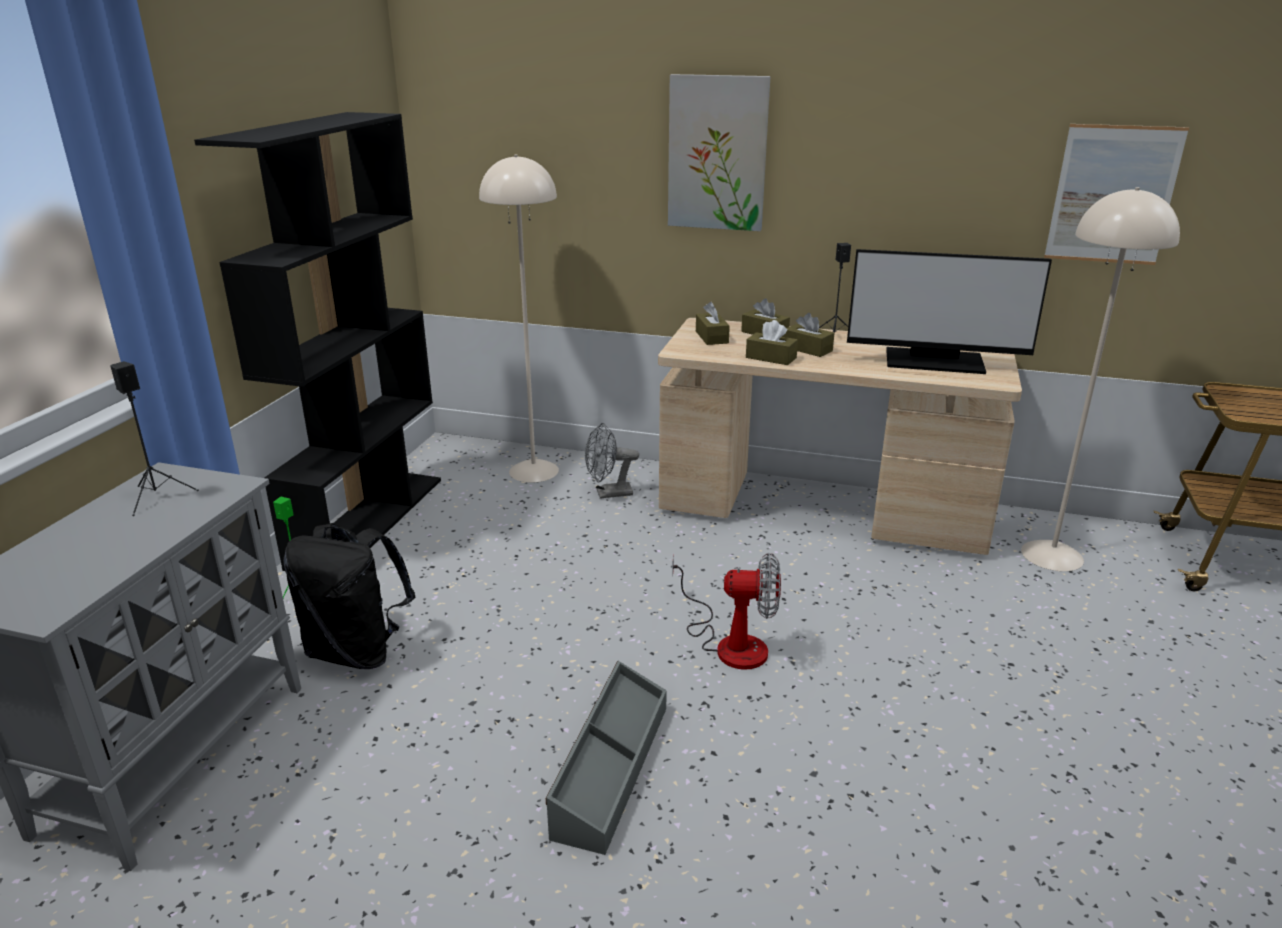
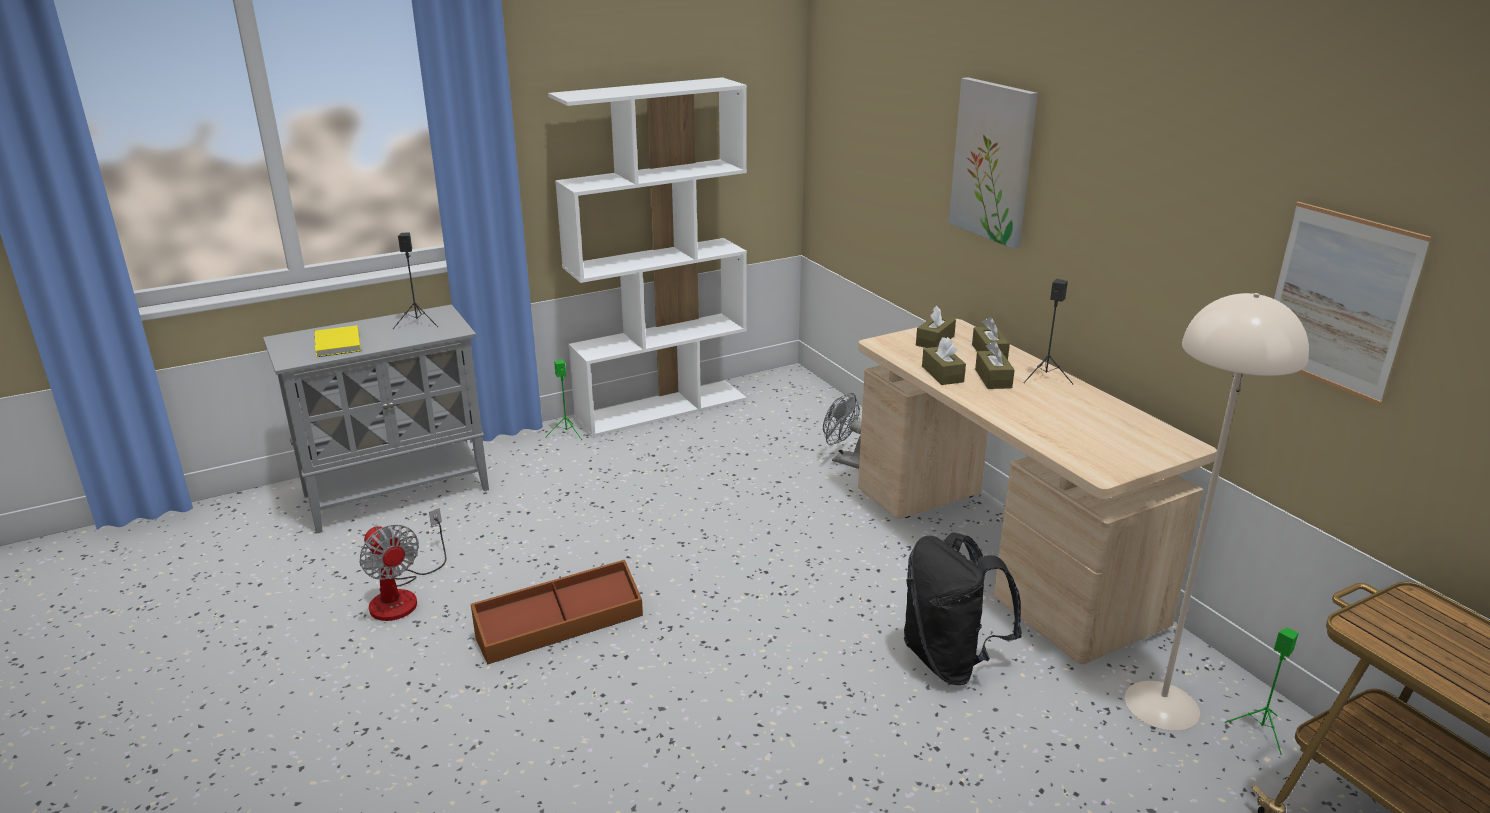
camera: 45 degrees right, 0 degrees up
(82, 565) = (337, 344): none -> yellow book
(357, 651) = (541, 484): black backpack -> black backpack (950, 661)
(368, 521) = (662, 408): black bookcase -> white bookcase
(534, 470) = (820, 419): beige floor lamp -> none
(609, 768) = (559, 625): grey storage box -> brown storage box
(730, 642) = (751, 603): fan -> fan (402, 595)
(934, 362) = (1086, 432): monitor -> none
(1108, 540) = (1261, 730): none -> green speaker

